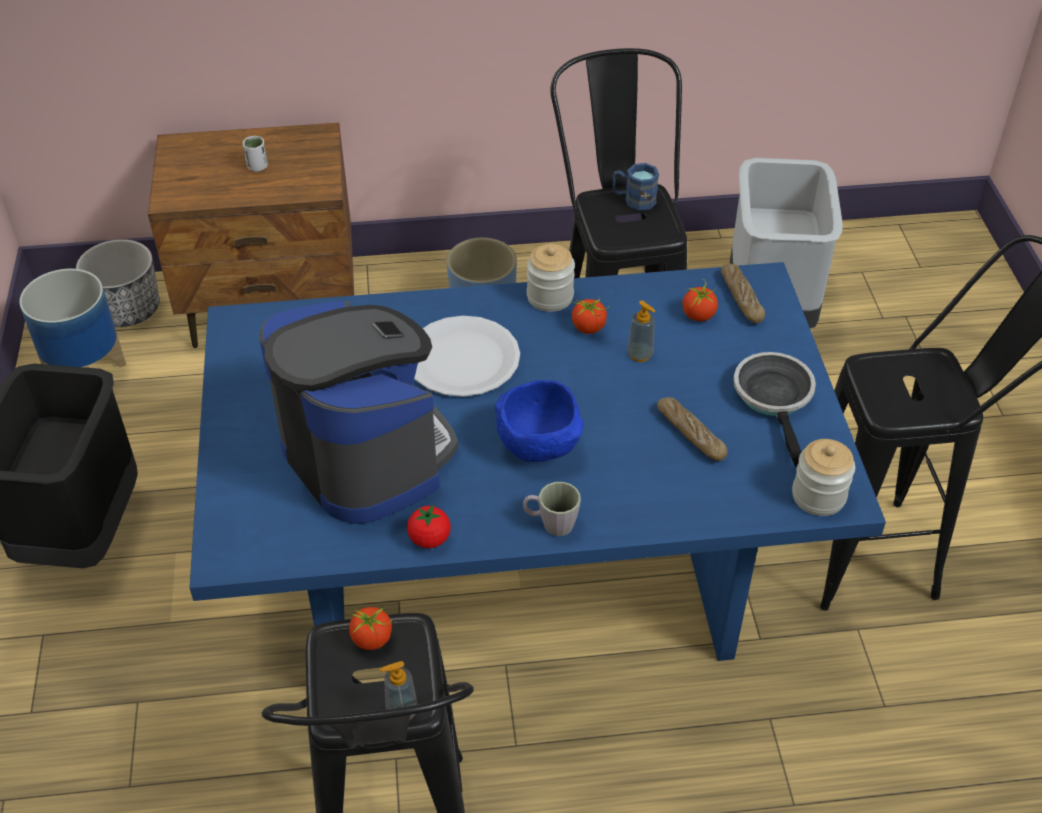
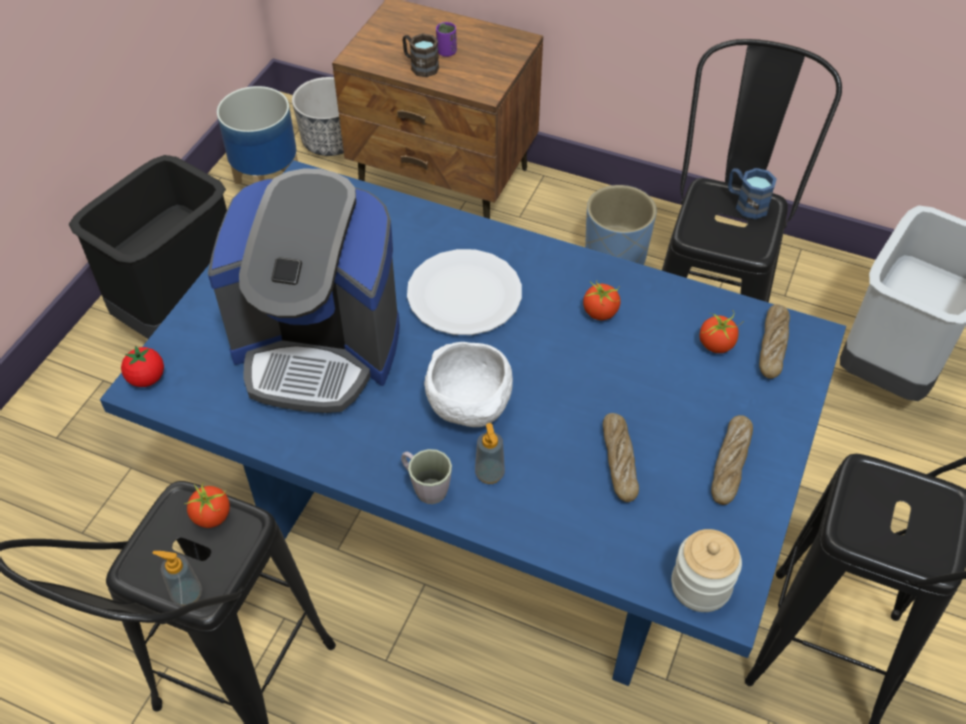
camera: 30 degrees right, 5 degrees up
(241, 188) = (420, 66): none -> brown mug
(257, 167) = (446, 52): white cup -> purple cup
(367, 455) = (318, 348): coffee machine -> coffee machine turned 105 degrees clockwise
(429, 539) = (312, 450): tomato -> tomato (147, 378)
(541, 447) = (471, 409): blue bowl -> white bowl
(550, 297) = (586, 268): jar -> none
(640, 354) = (629, 360): soap dispenser -> soap dispenser (489, 474)
(774, 399) = (730, 464): frying pan -> bread

